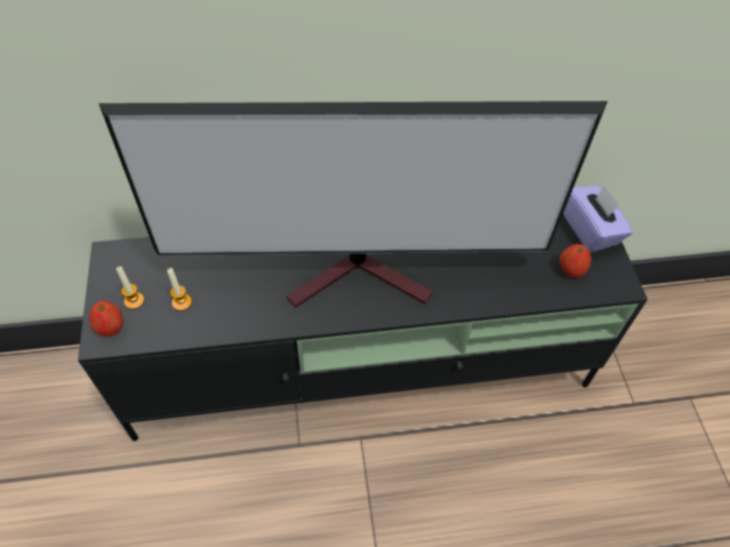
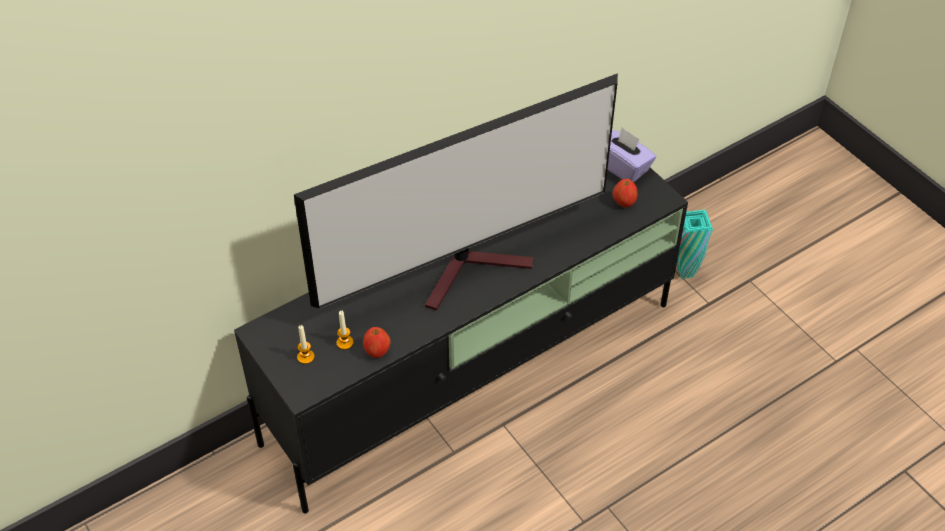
camera: 25 degrees left, 5 degrees down
(111, 328) = (303, 382): apple -> apple (377, 351)
(624, 361) = (685, 273): none -> turquoise vase

